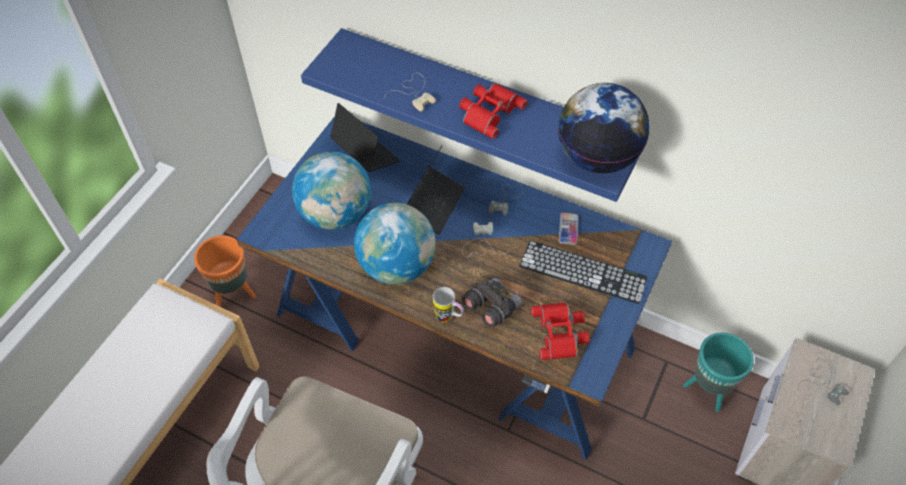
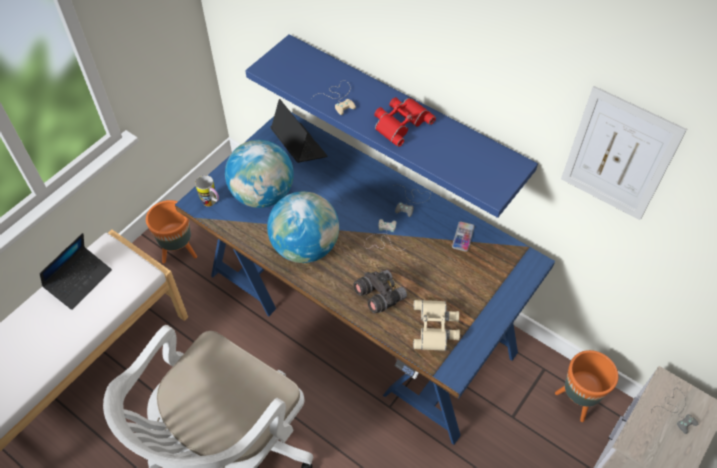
camera: 10 degrees right, 0 degrees up
(434, 204) = (349, 198): laptop -> laptop (79, 281)
(449, 318) = (340, 299): mug -> mug (212, 204)
(560, 333) = (436, 327): red binoculars -> beige binoculars
(583, 272) = (468, 276): keyboard -> none
(597, 157) = (488, 175): globe -> none
(708, 390) = (577, 401): turquoise planter -> orange planter
(740, 116) = (618, 155): none -> picture

